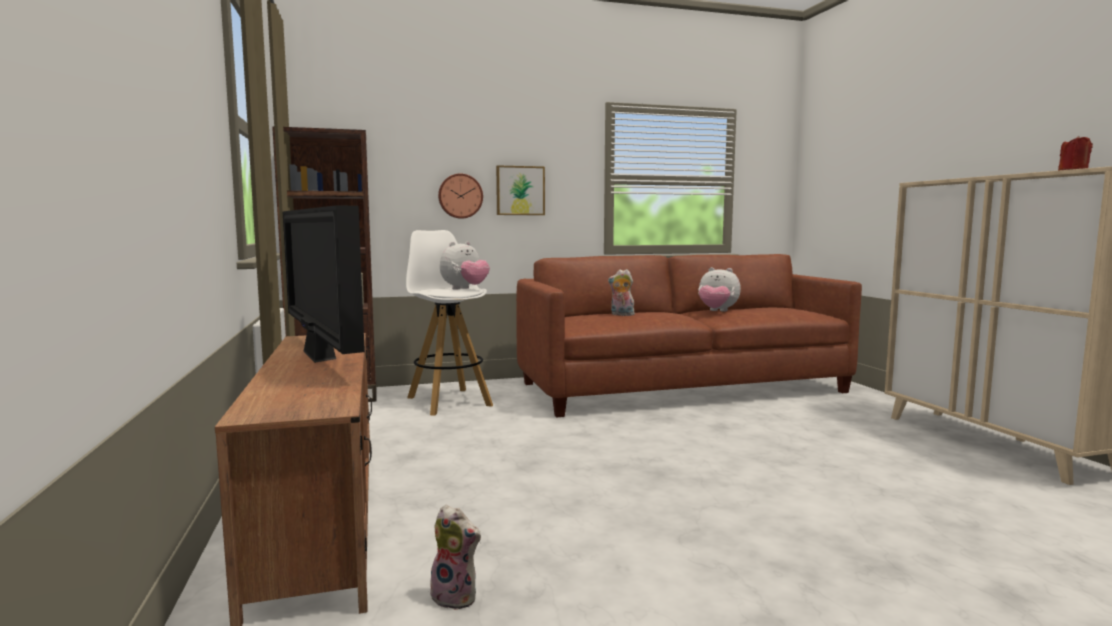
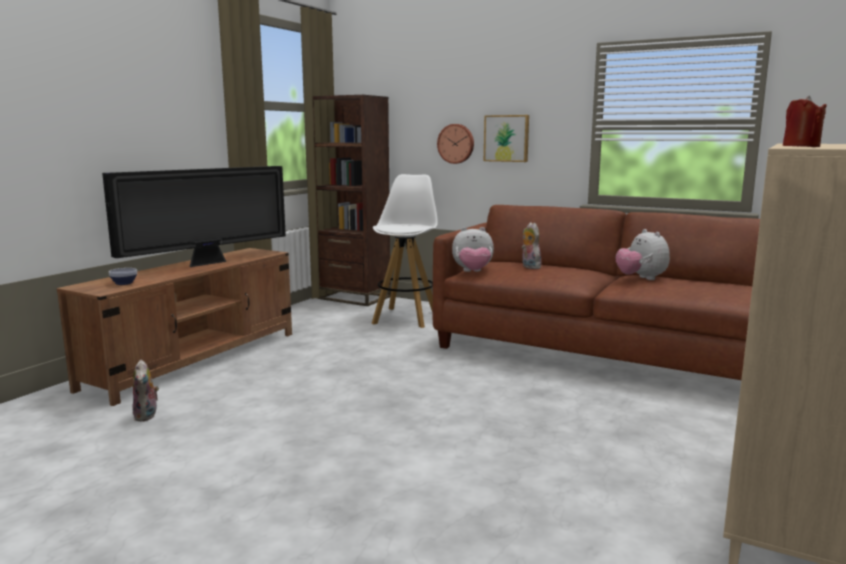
camera: 45 degrees right, 5 degrees up
(313, 395) = (124, 283): none -> bowl
(318, 356) = (208, 263): television -> television turned 150 degrees counterclockwise
(465, 289) = (413, 226): plush toy -> plush toy (473, 272)

